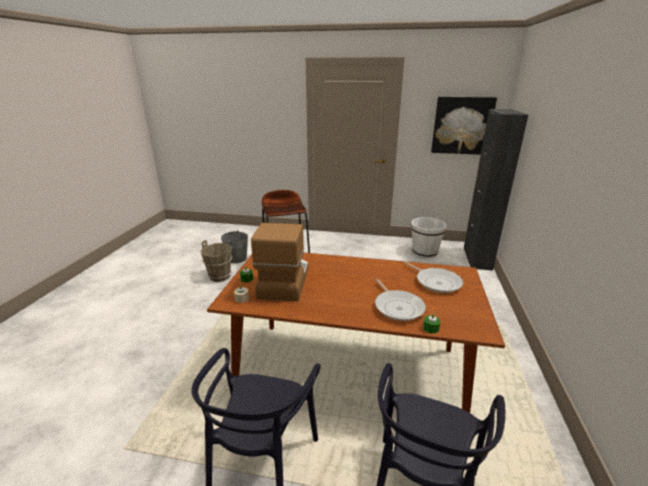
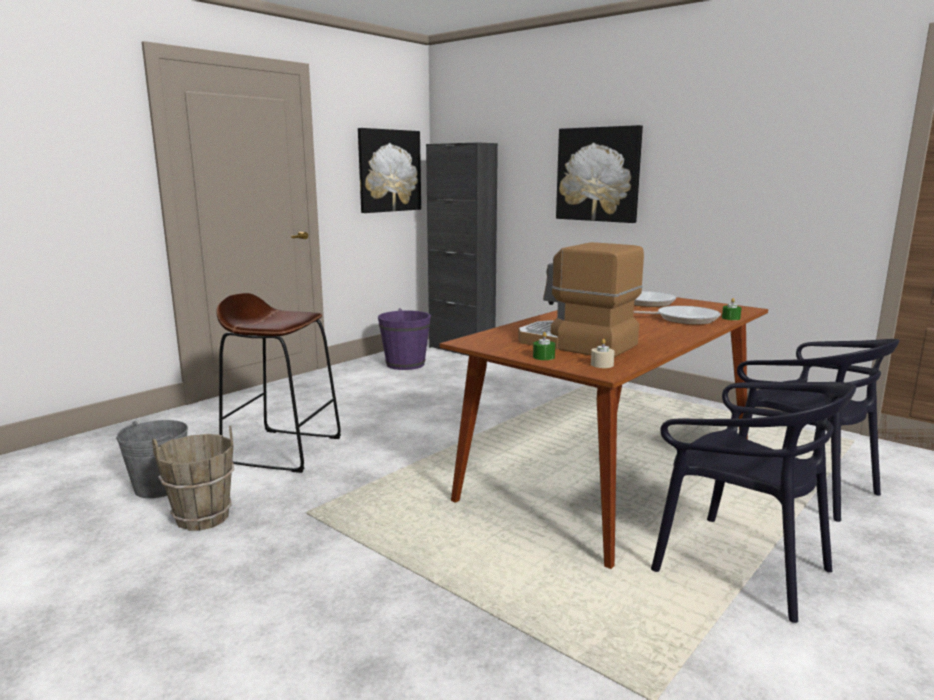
camera: 60 degrees left, 10 degrees down
(424, 252) = (405, 364): white bucket -> purple bucket
(560, 159) = (598, 174): none -> picture

